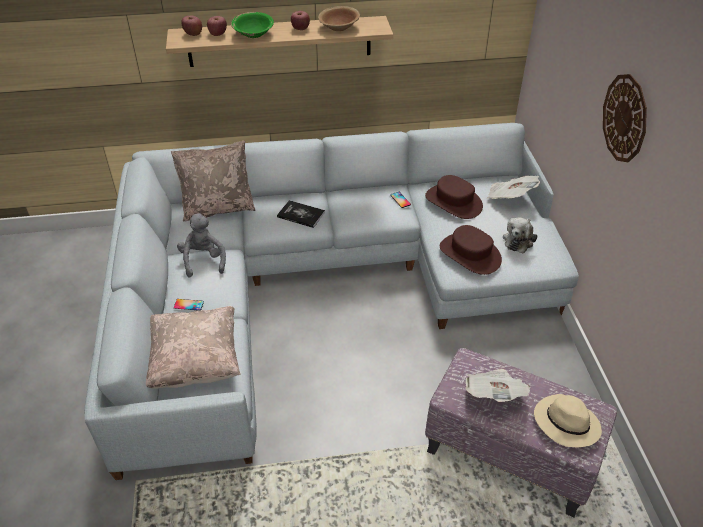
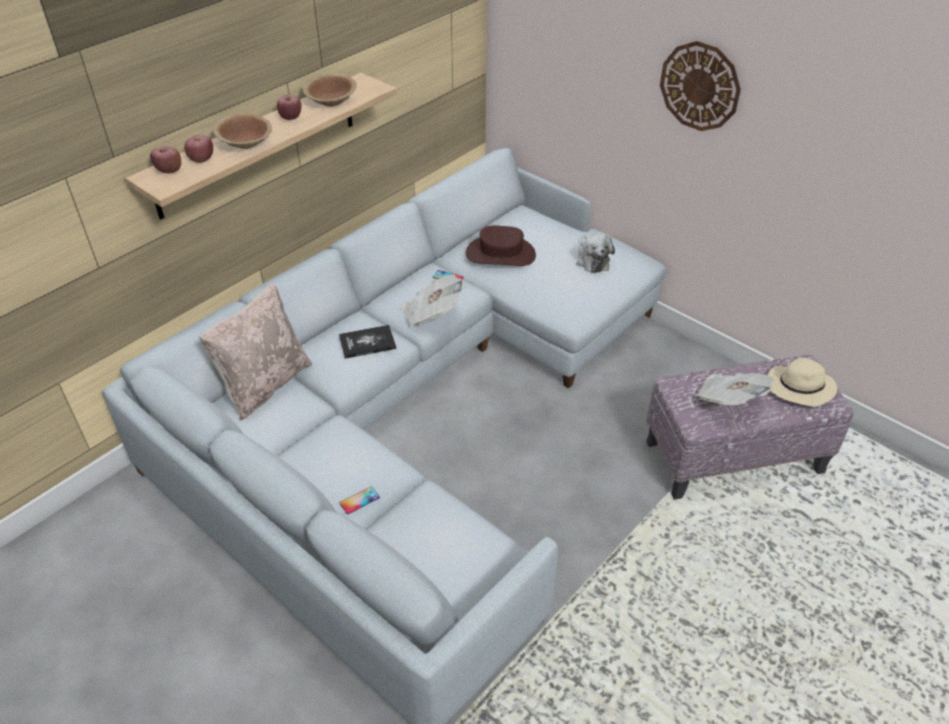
camera: 40 degrees left, 0 degrees up
(195, 362) = (439, 550): beige pillow -> none
(203, 260) = (318, 447): grey plush toy -> none
(253, 34) = (245, 143): green bowl -> brown bowl
(470, 254) = (568, 294): brown hat -> none
(510, 197) = (543, 226): newspaper -> newspaper (432, 313)

